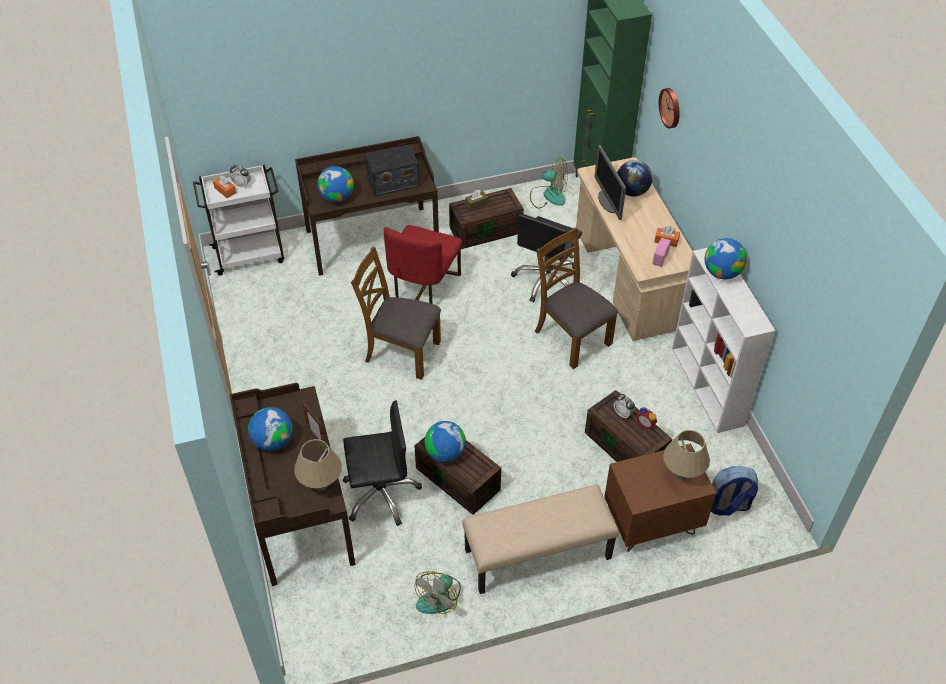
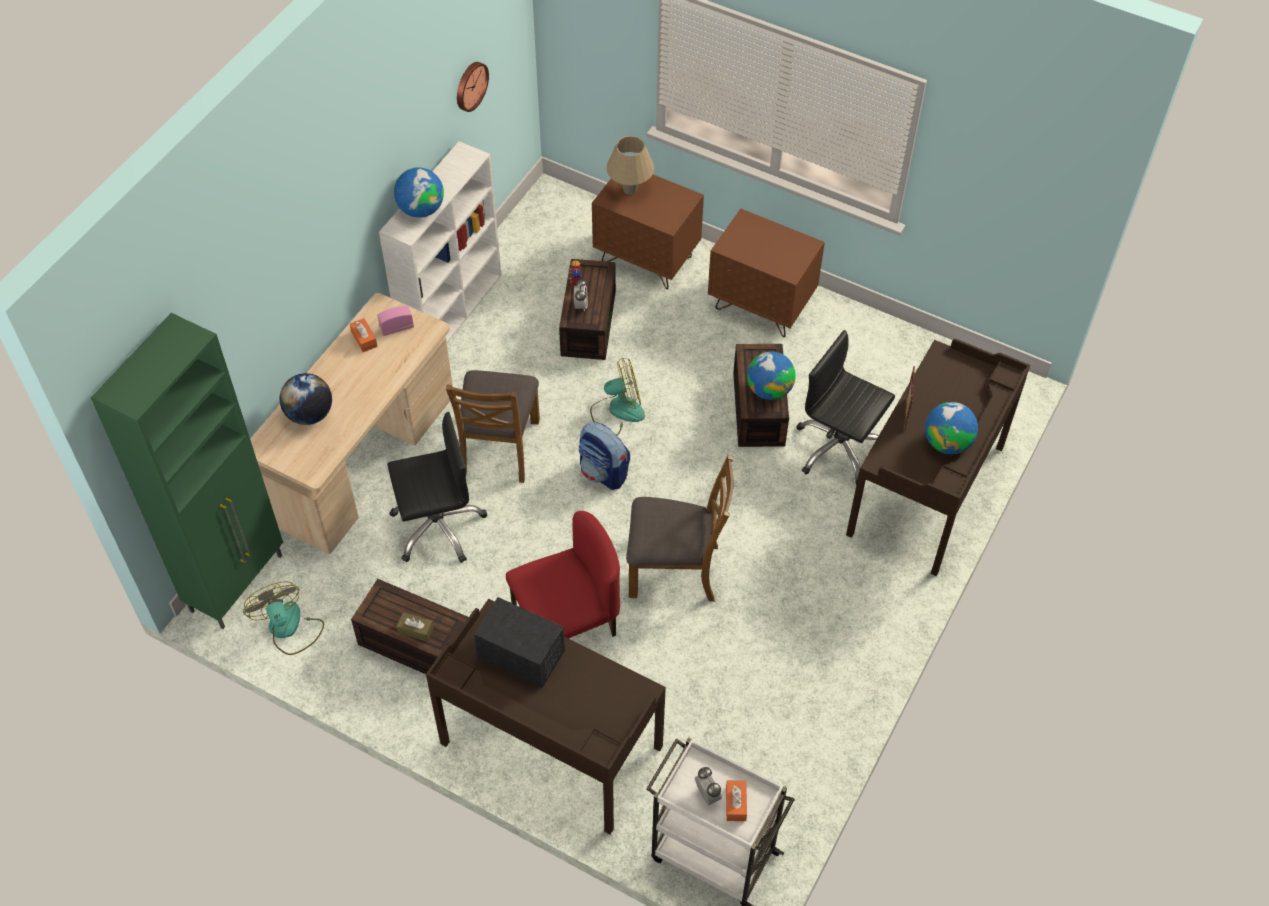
camera: 135 degrees left, 5 degrees up
(321, 484) = (937, 374): beige table lamp -> none
(337, 197) = (608, 686): globe -> none
(401, 351) = (675, 569): brown chair -> brown chair turned 60 degrees counterclockwise
(439, 596) = (871, 338): fan -> fan (617, 411)
(537, 555) = (761, 306): beige bench -> brown nightstand
(607, 202) = (351, 423): monitor -> none
(671, 107) = (247, 312): wall clock -> wall clock (470, 85)
(727, 505) = (573, 227): backpack -> backpack (604, 472)

